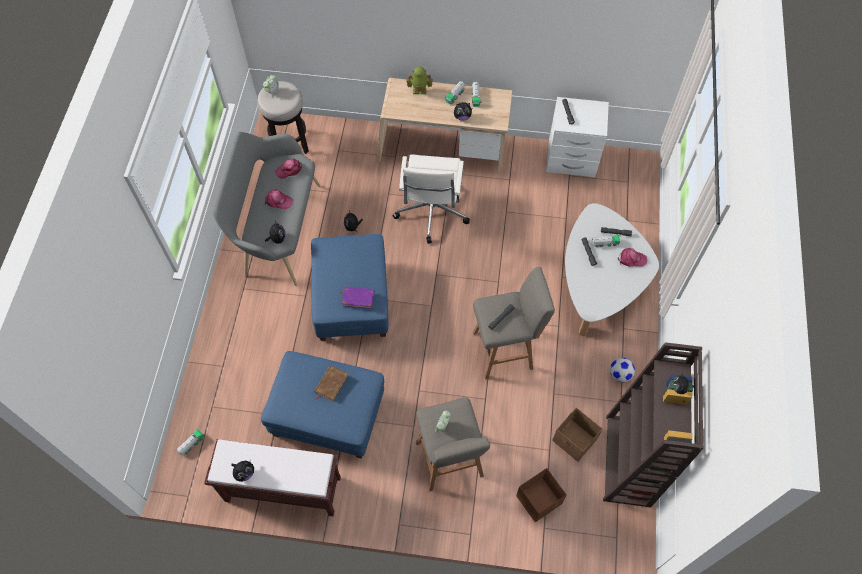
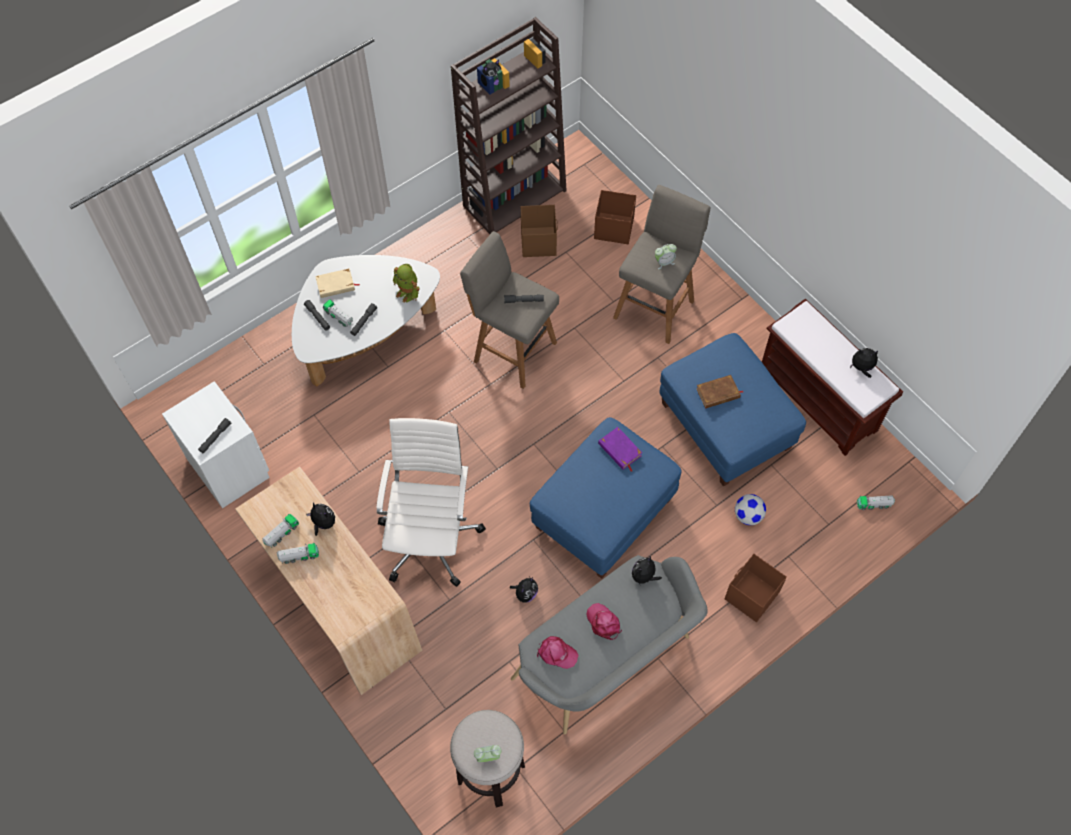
camera: 135 degrees left, 0 degrees up
(227, 325) = (751, 596): none -> brown storage box
(419, 91) = (328, 598): toy robot -> toy robot (408, 293)
(431, 213) = (431, 537): white office chair -> white office chair turned 45 degrees counterclockwise
(619, 374) = (443, 254): football -> football (748, 516)
(631, 259) = (336, 285): pink cap -> beige book

